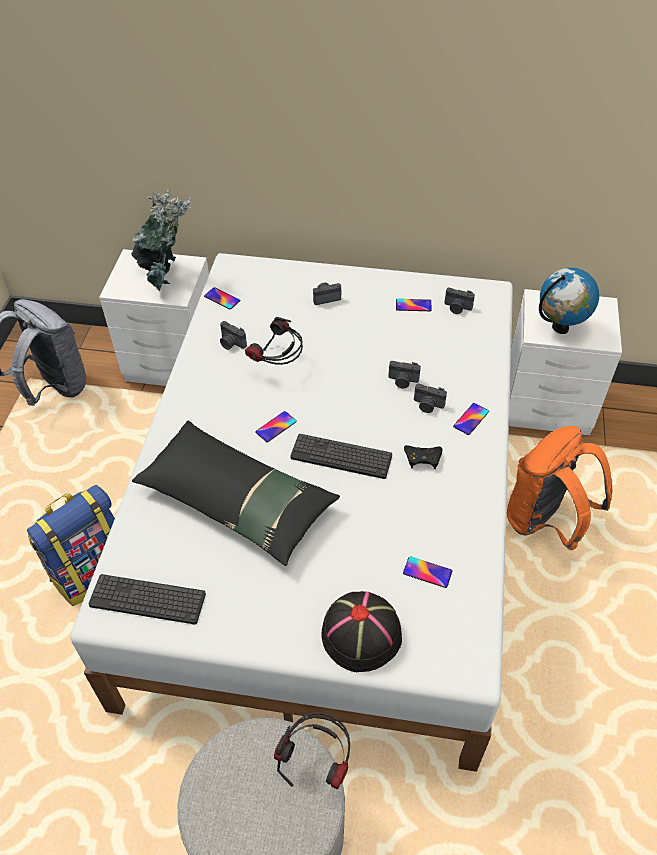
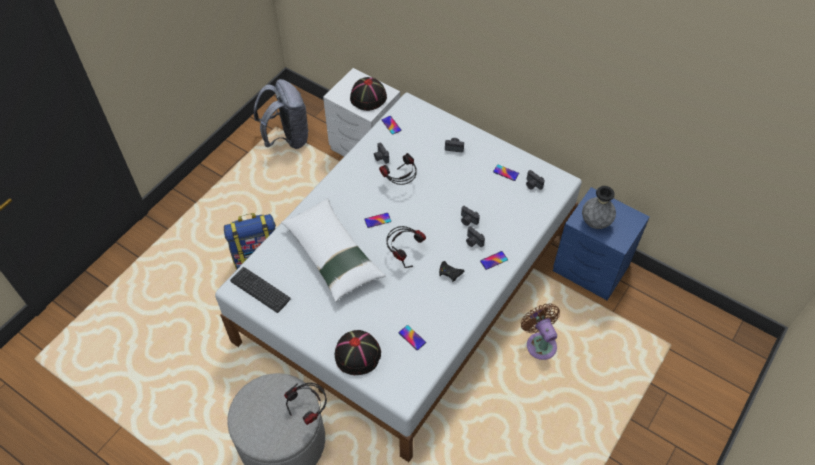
camera: 25 degrees right, 5 degrees up
(166, 278) = (368, 97): potted plant -> black hat
(236, 500) = (332, 255): black pillow -> white pillow
(341, 457) = (404, 253): keyboard -> headphones
(545, 521) = (539, 343): orange backpack -> brown fan
(548, 406) = (591, 270): white nightstand -> blue nightstand
(560, 328) = (595, 223): globe -> grey vase

